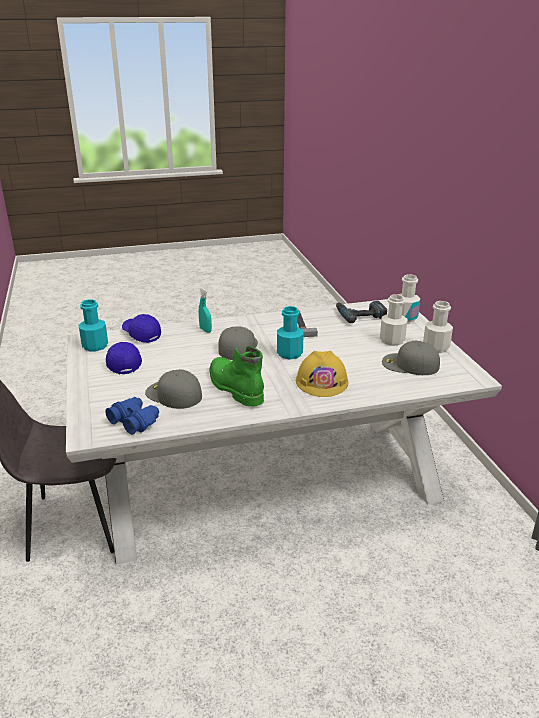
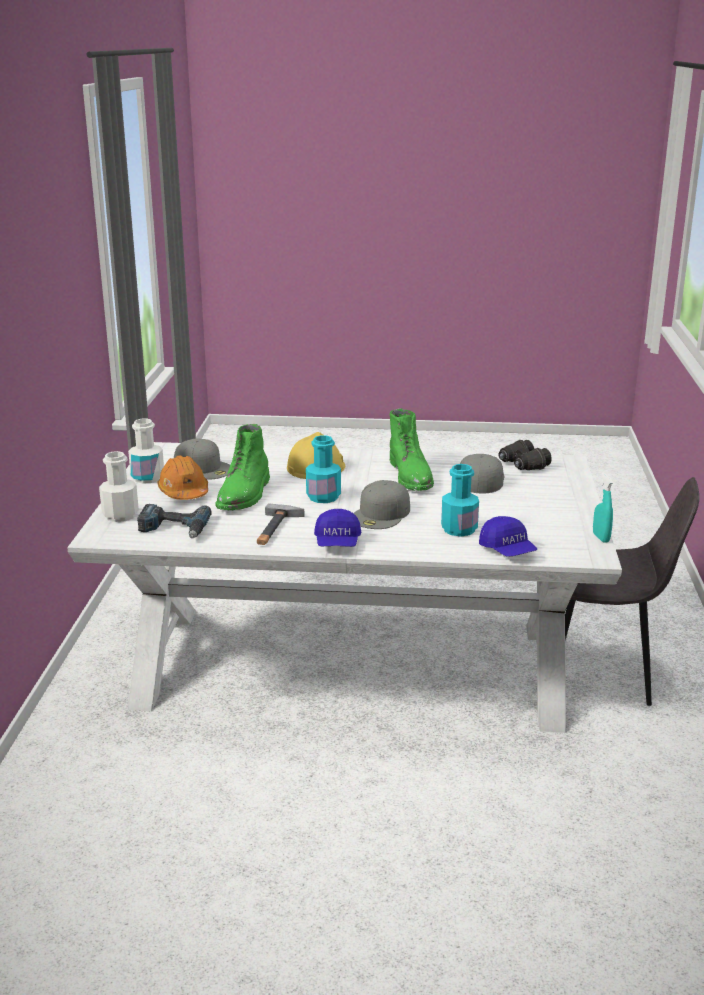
camera: 160 degrees left, 5 degrees down
(95, 346) = (575, 544): turquoise bottle -> turquoise bottle (459, 529)
(123, 363) = (534, 517): blue cap -> blue cap (337, 543)
(134, 421) = (522, 465): blue binoculars -> black binoculars
(173, 394) = (479, 479): grey cap -> grey cap turned 135 degrees counterclockwise
(205, 330) = (412, 542): turquoise spray bottle -> turquoise spray bottle (601, 537)
(347, 345) = (245, 495): none -> green boot
(392, 340) = (184, 492): white bottle -> orange hard hat

